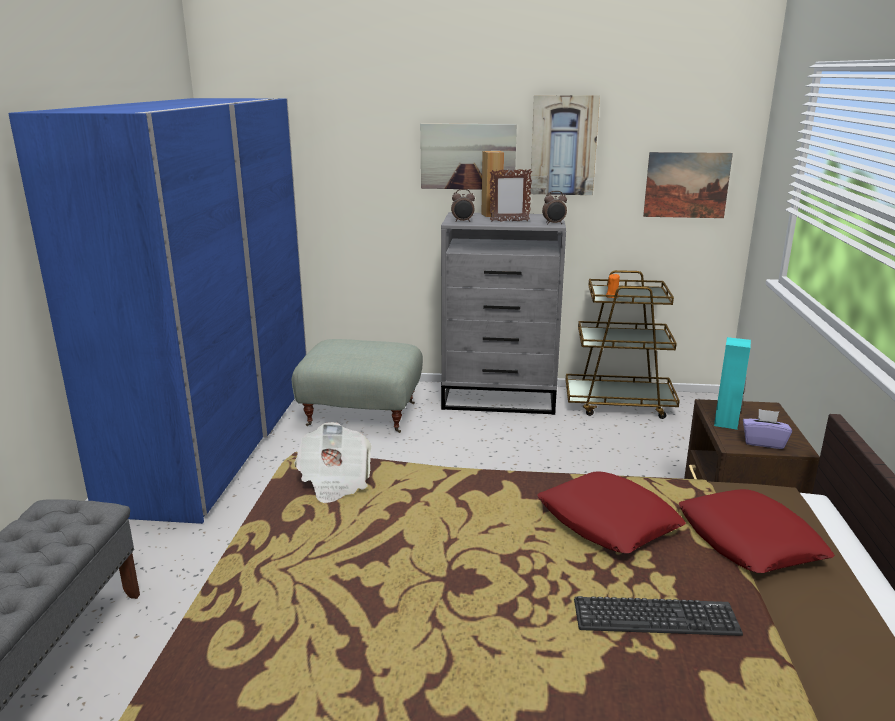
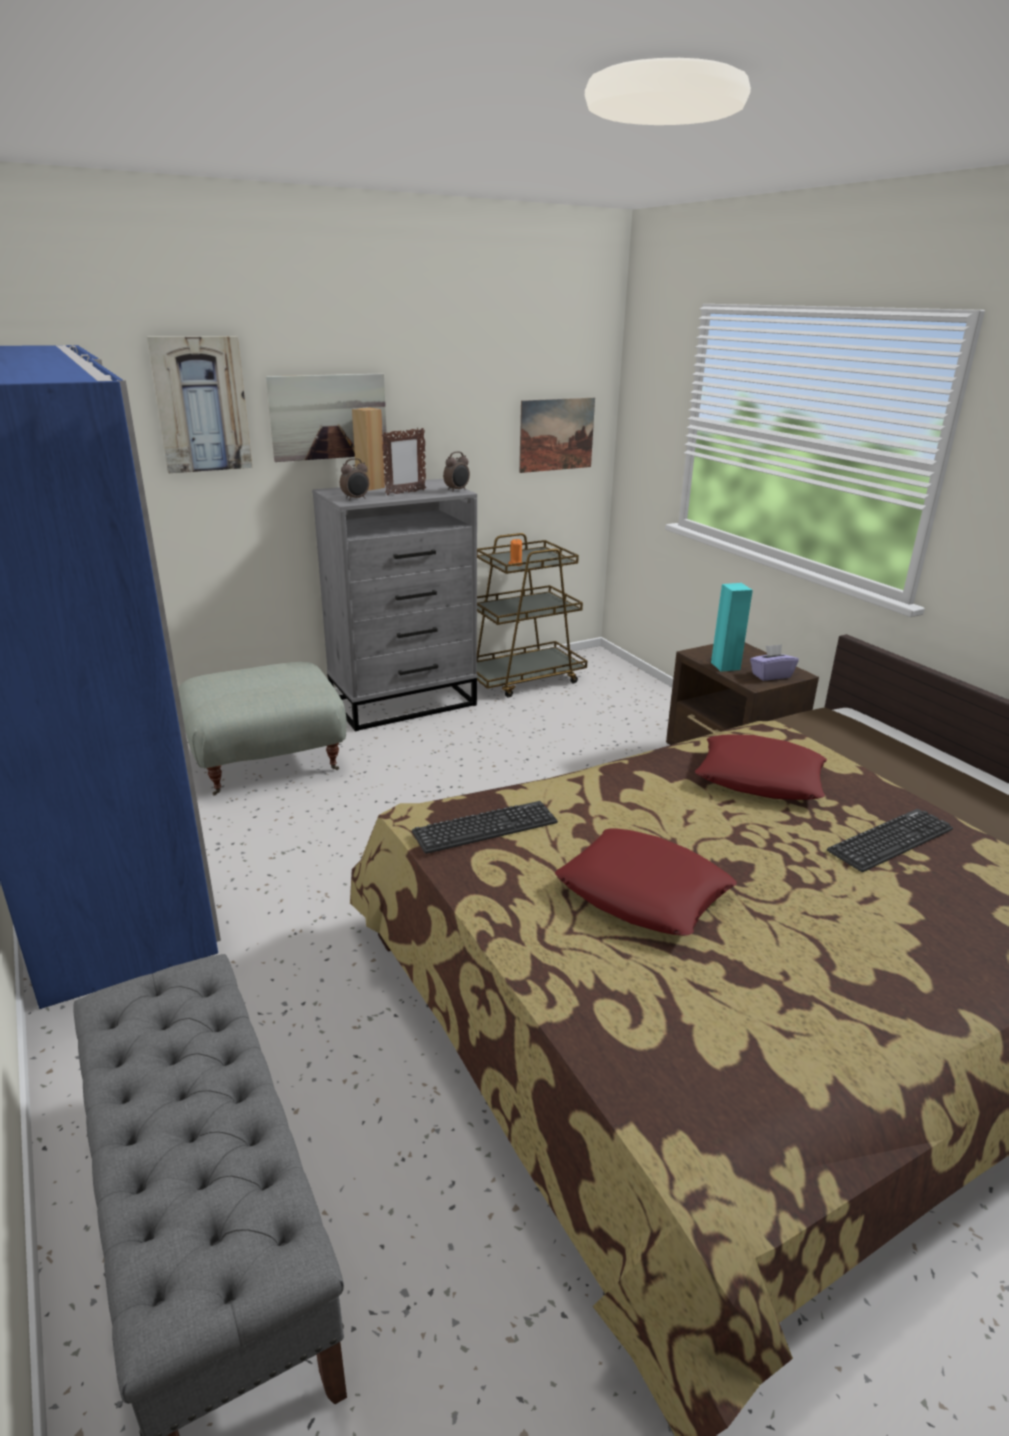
camera: 35 degrees left, 5 degrees up
(334, 481) = (485, 827): newspaper -> keyboard
(563, 145) = (435, 397): picture -> picture (201, 405)
(749, 540) = (857, 758): red pillow -> red pillow (643, 892)

